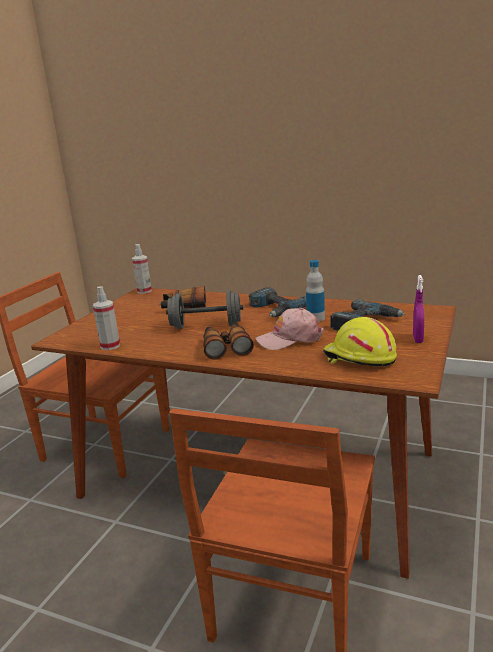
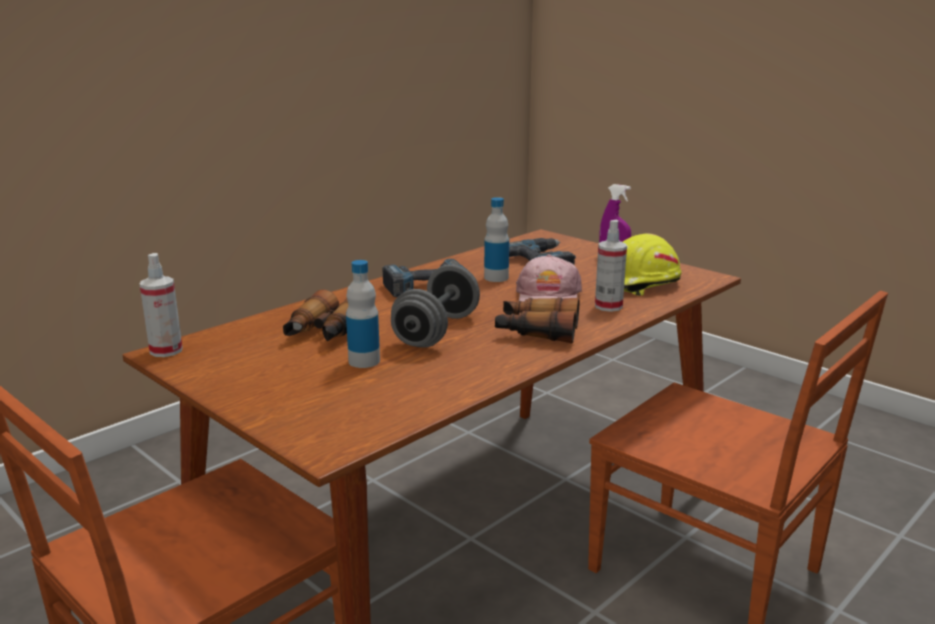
camera: 70 degrees left, 0 degrees up
(110, 346) = (431, 402): spray bottle -> spray bottle (608, 306)
(153, 322) = (364, 361): none -> bottle

